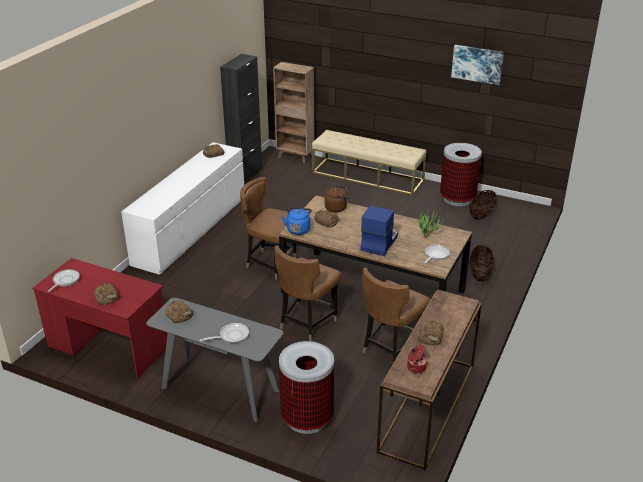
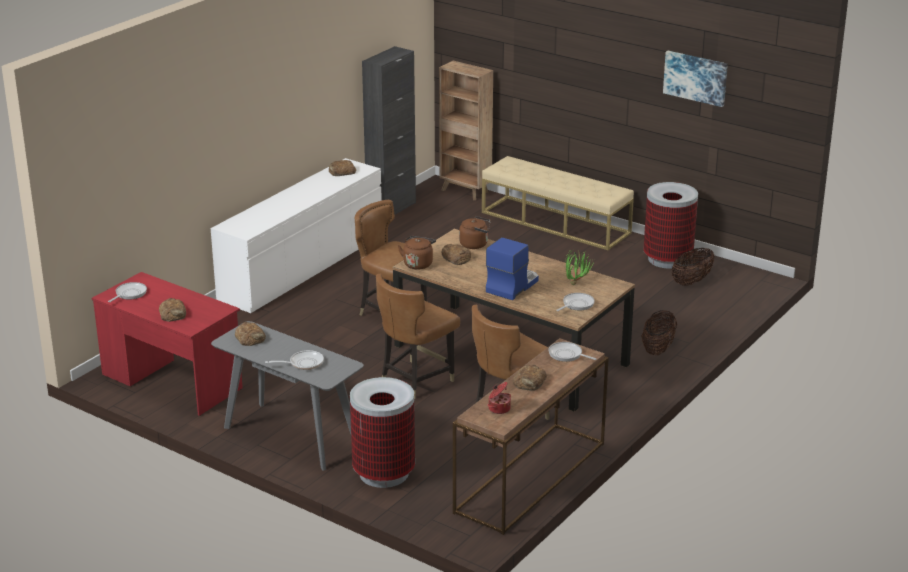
camera: 10 degrees right, 5 degrees down
(298, 229) = (418, 263): blue kettle -> brown kettle
(450, 305) = (567, 355): none -> frying pan

